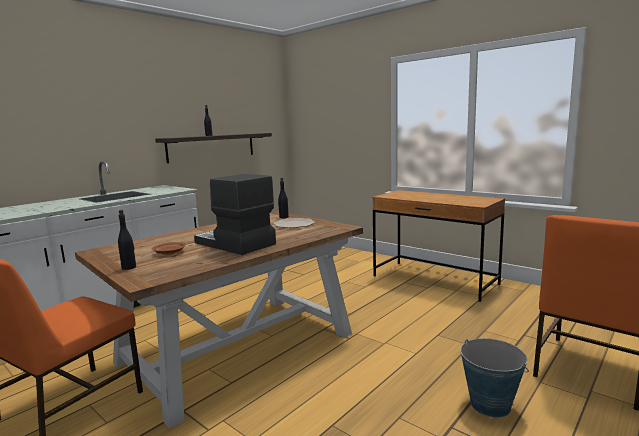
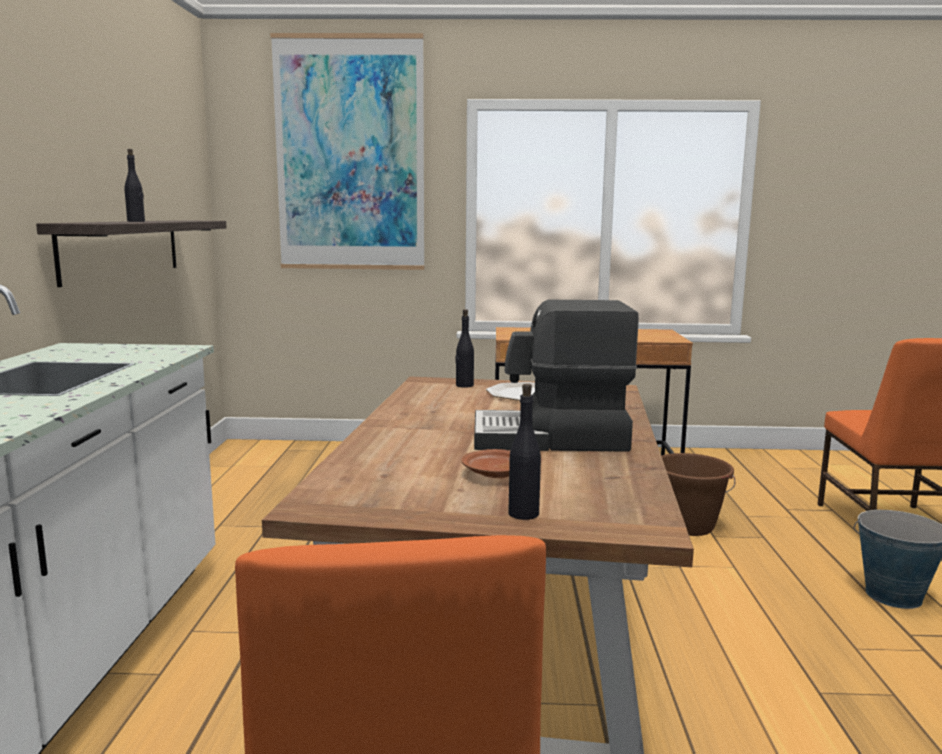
camera: 40 degrees left, 0 degrees up
(338, 95) = (350, 155): none -> picture
(432, 325) = (688, 526): none -> brown bucket

